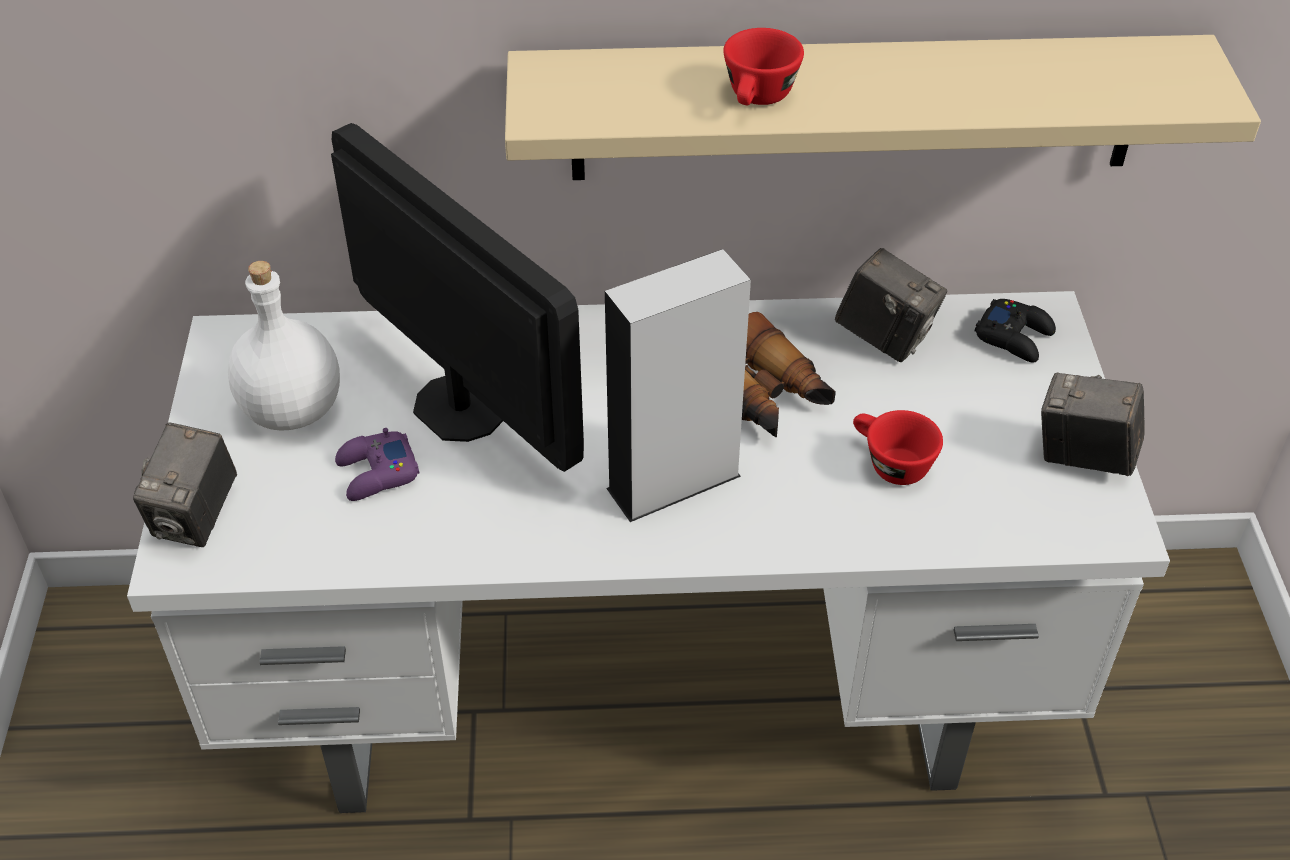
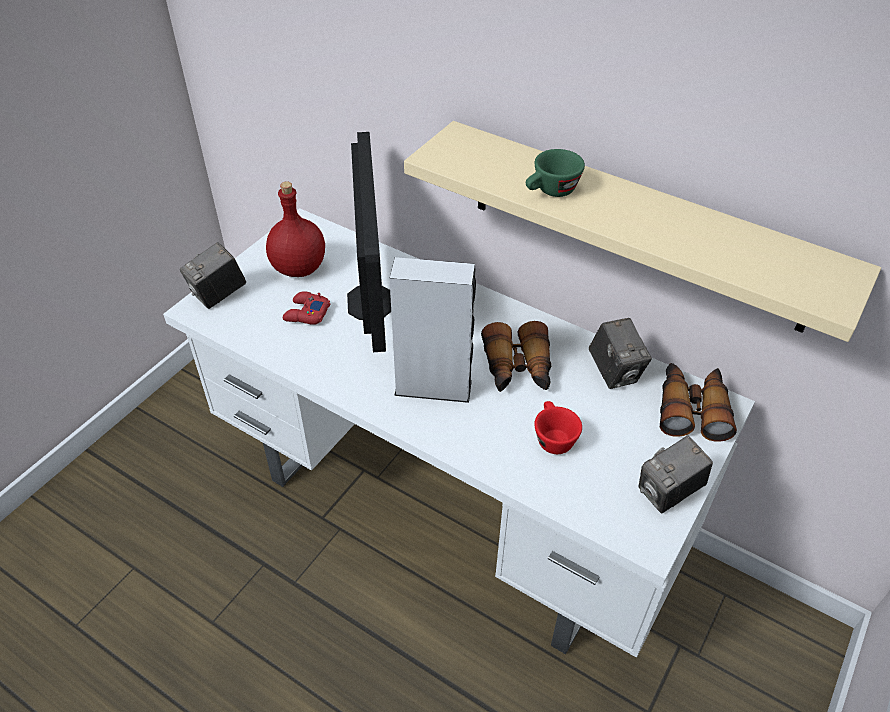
camera: 35 degrees right, 0 degrees up
(292, 409) = (299, 267): white bottle -> red bottle
(377, 473) = (306, 313): purple game controller -> red game controller
(758, 99) = (551, 192): red cup -> green cup
(1014, 336) = (691, 408): black game controller -> binoculars
(1083, 456) = (668, 493): camera -> camera turned 90 degrees counterclockwise

